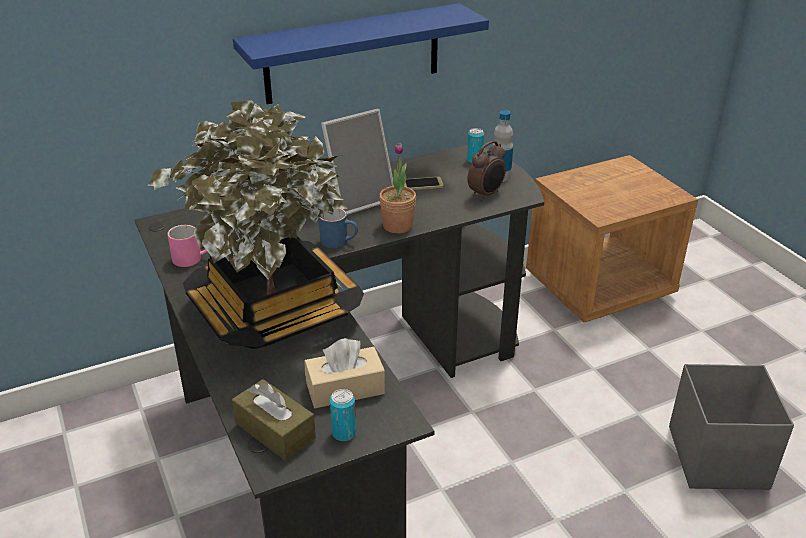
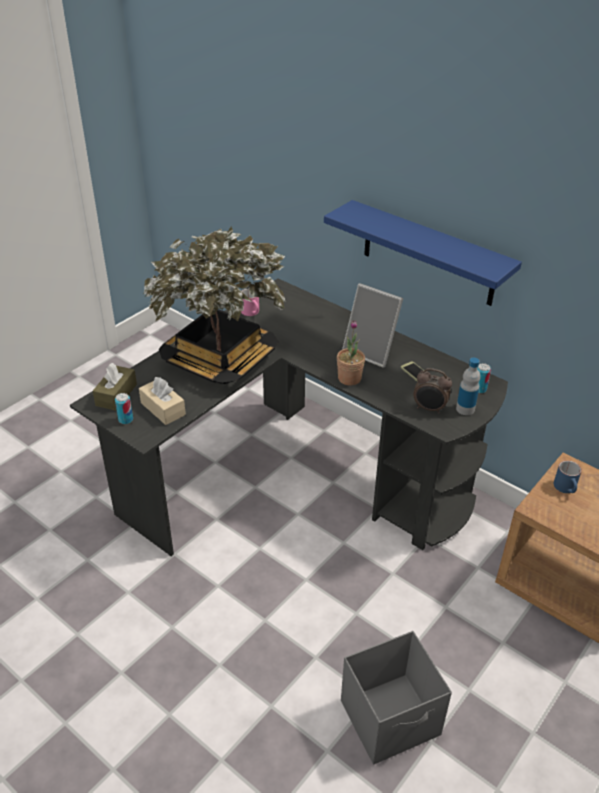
camera: 65 degrees right, 5 degrees up
(339, 241) = (311, 360): blue mug -> blue mug (567, 489)

